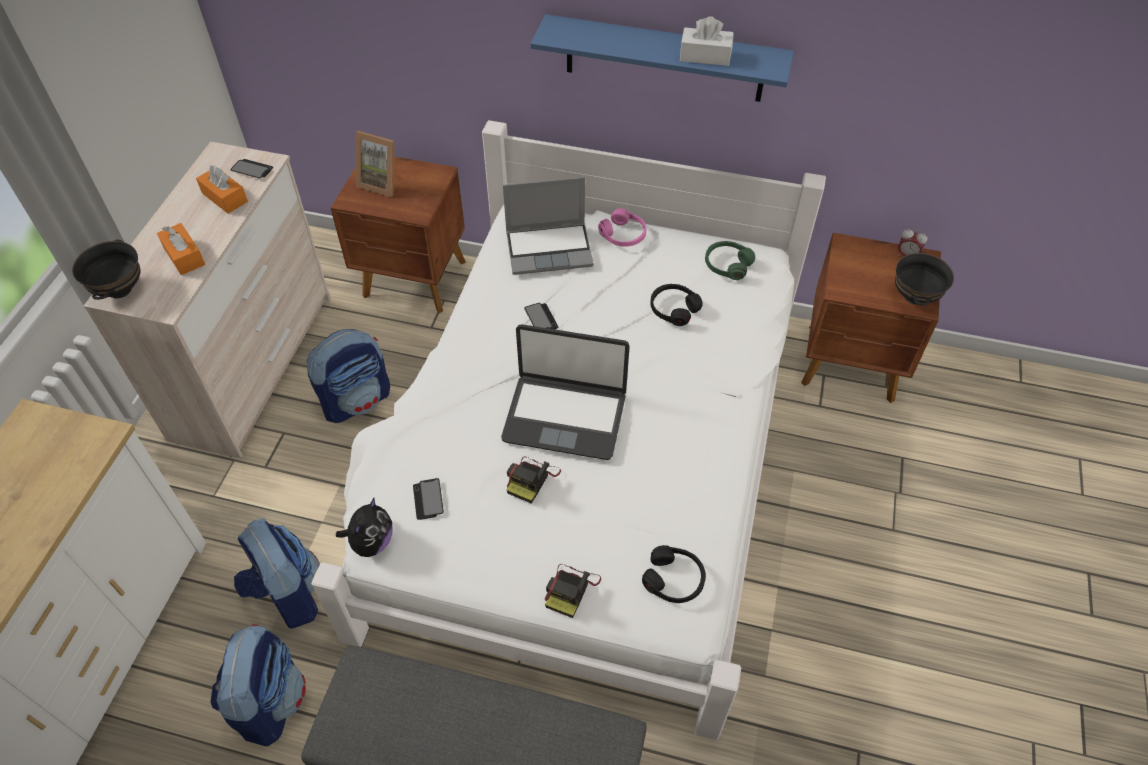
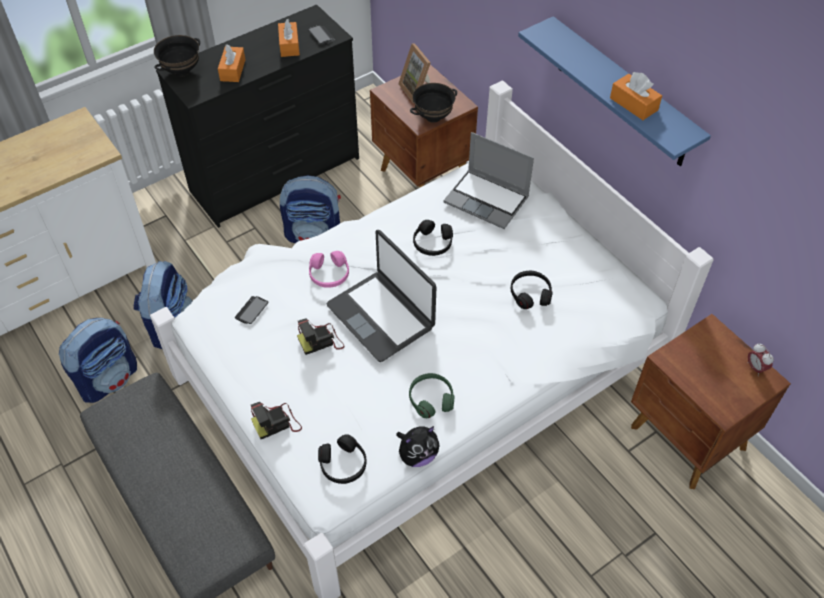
camera: 40 degrees right, 0 degrees up
(255, 367) = (276, 176): beige dresser -> black dresser
(371, 542) = (198, 313): plush toy -> plush toy (417, 455)
(541, 318) = (432, 243): phone -> black headphones
(623, 235) = (550, 220): pink headphones -> pink headphones (329, 274)
(705, 56) = (633, 104): white tissue box -> orange tissue box
(727, 265) = (605, 287): green headphones -> green headphones (431, 399)
(915, 297) = (724, 402): black bowl -> black bowl (433, 117)

